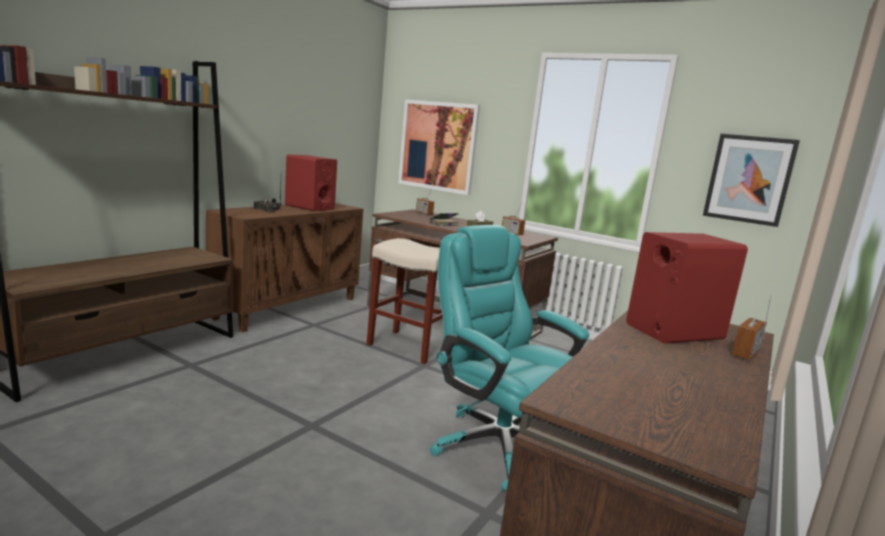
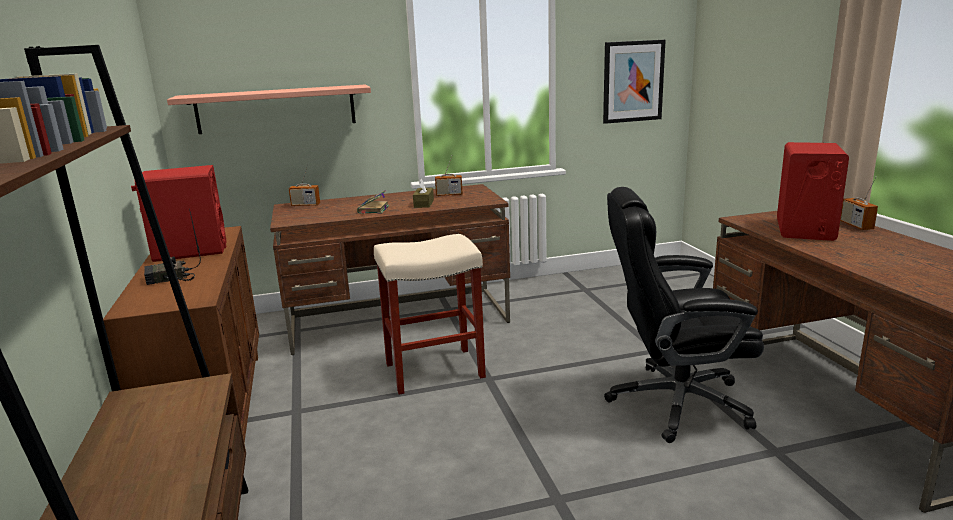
camera: 45 degrees left, 5 degrees up
(438, 146) = (276, 109): picture -> shelf
(497, 445) = (675, 403): turquoise office chair -> black office chair

